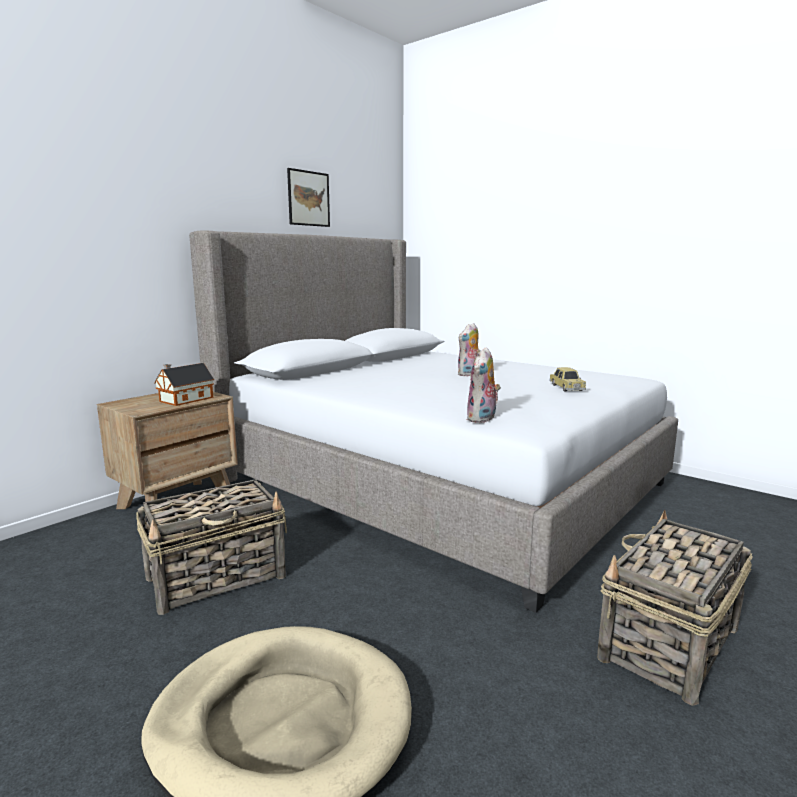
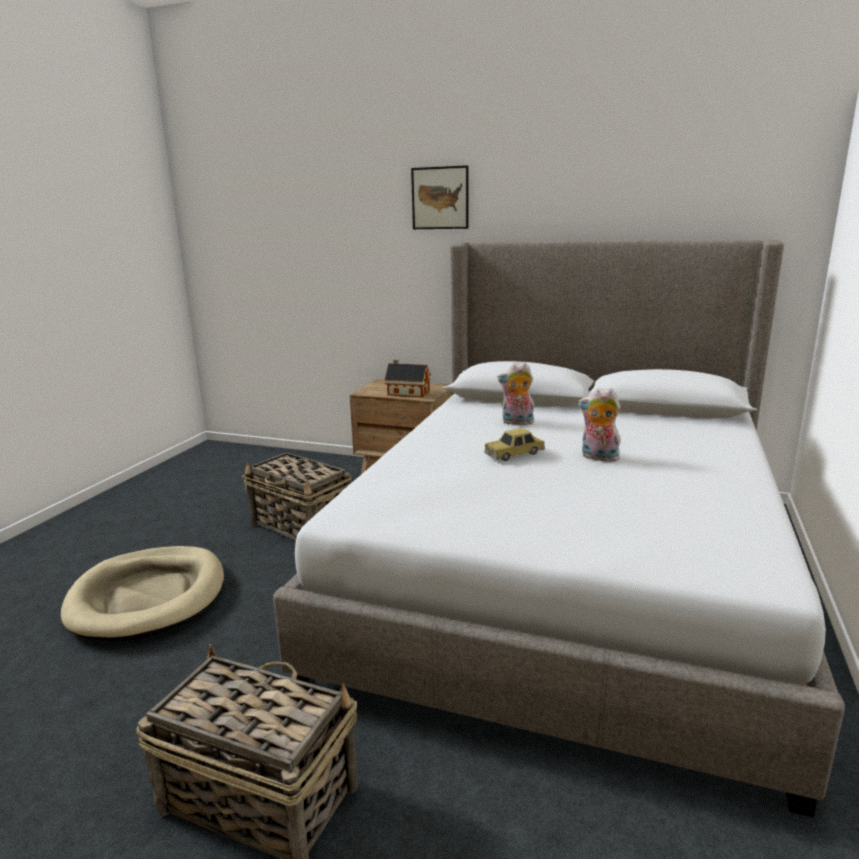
camera: 70 degrees right, 5 degrees up
(308, 198) = (625, 192): picture -> picture (440, 198)
(482, 419) = (370, 489): plush toy -> plush toy (516, 423)
(566, 387) = (590, 519): toy car -> toy car (514, 454)

